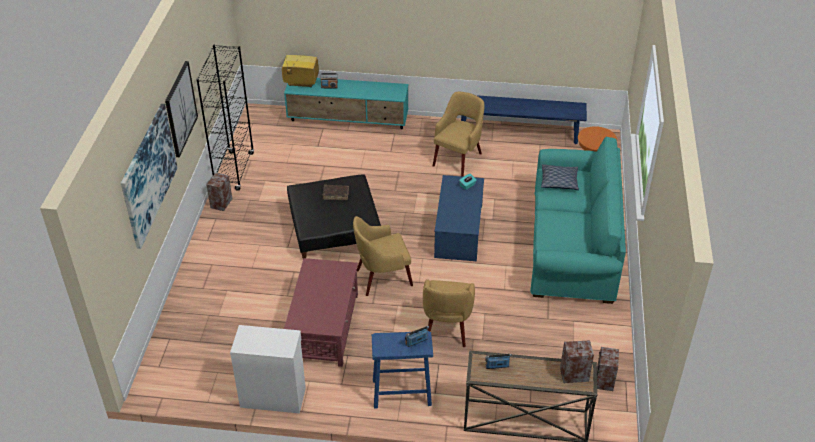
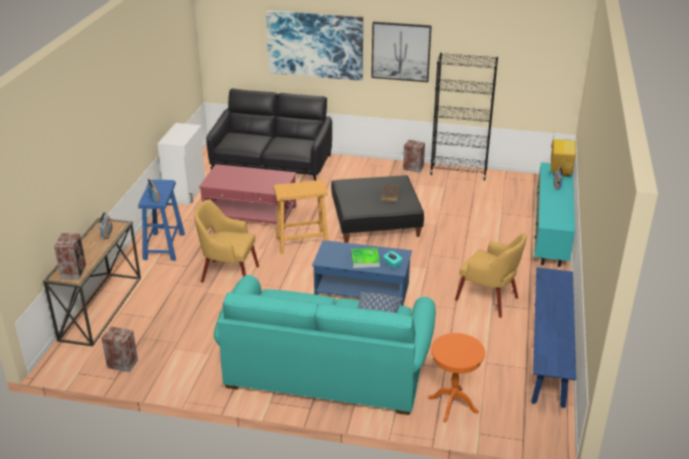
camera: 95 degrees right, 10 degrees down
(205, 322) = (272, 165): none -> black sofa
(382, 278) = (302, 242): yellow armchair -> beige stool
(464, 201) = (365, 260): none -> tray

